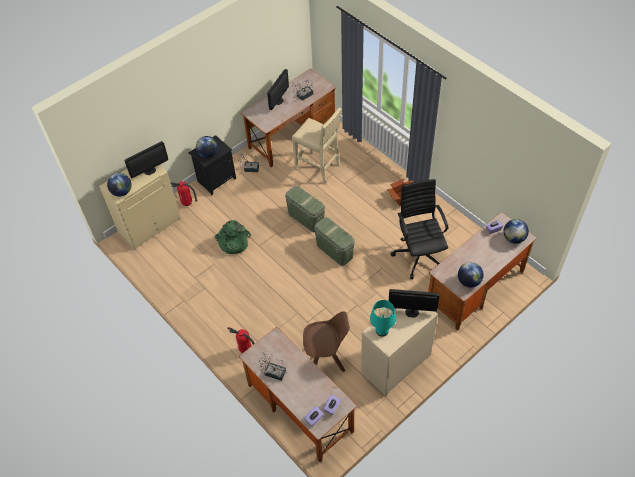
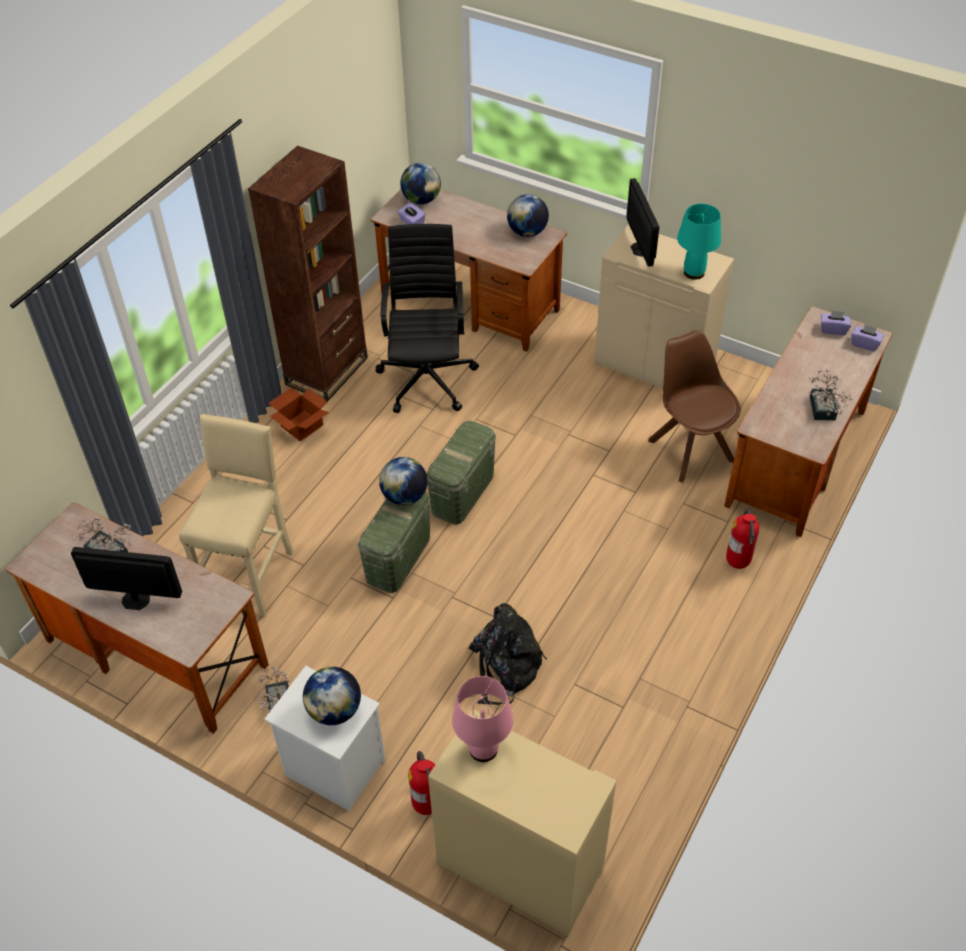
camera: 110 degrees left, 5 degrees down
(122, 192) = (574, 785): globe -> globe (404, 496)
(150, 170) = (482, 749): monitor -> pink table lamp
(216, 179) = (332, 768): black nightstand -> white nightstand
(233, 242) = (505, 668): green backpack -> black backpack
(419, 254) = (427, 378): black office chair -> black office chair turned 120 degrees clockwise
(438, 213) = (327, 371): none -> brown bookcase

